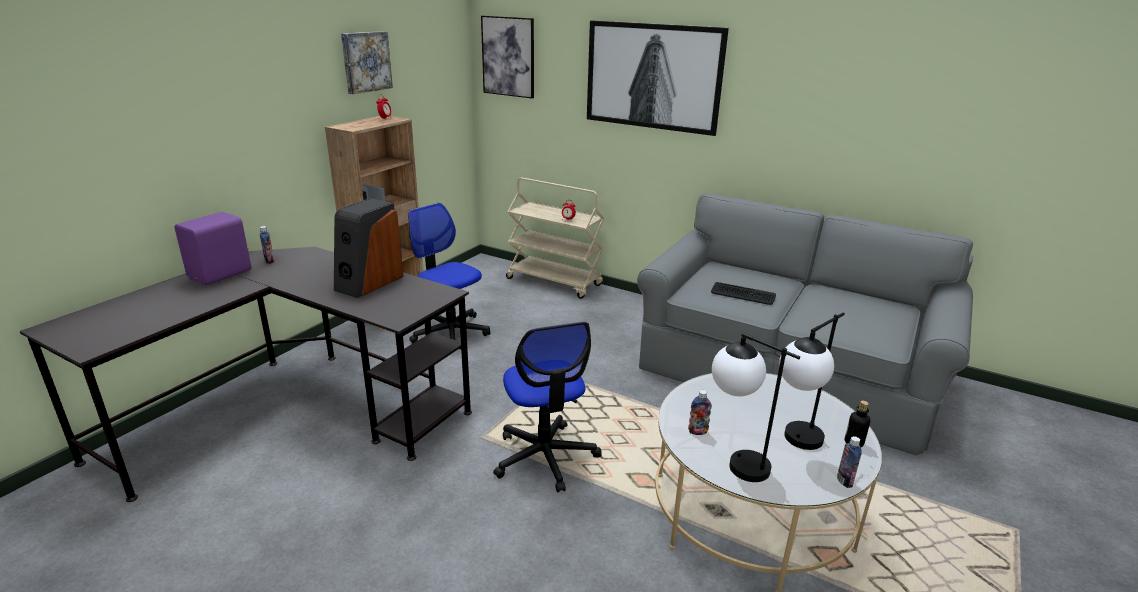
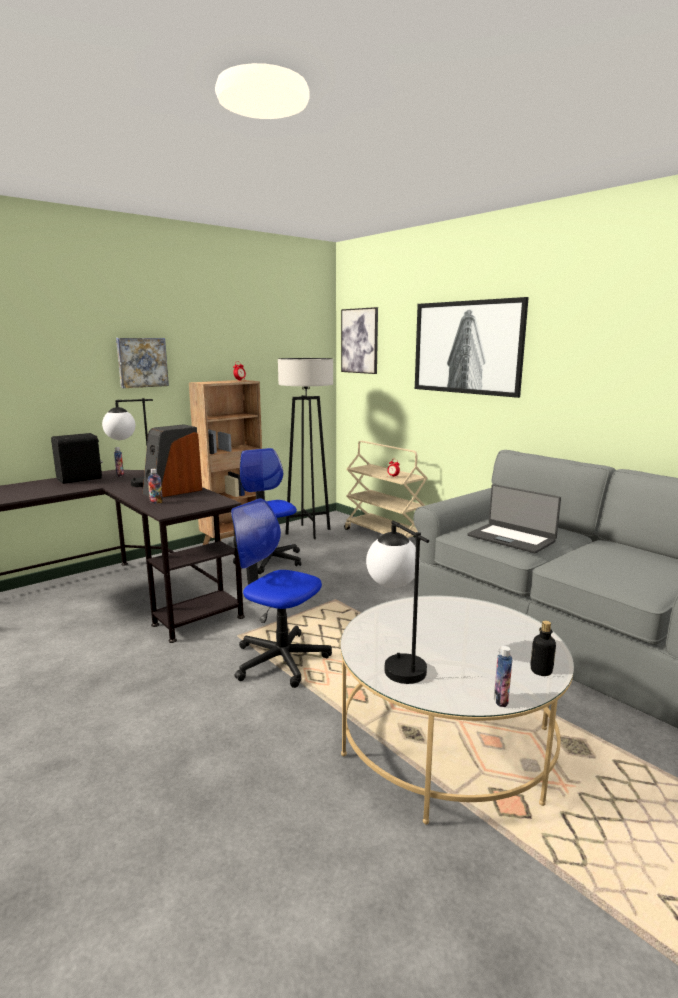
camera: 20 degrees right, 10 degrees down
(222, 274) = (80, 479): purple speaker -> black speaker
(365, 61) = (231, 337): picture -> picture (142, 362)
(468, 287) = (308, 531): none -> grey floor lamp
(545, 457) = (280, 659): office chair -> office chair turned 120 degrees clockwise
(697, 431) = (379, 635): bottle -> bottle (156, 502)
(742, 294) = (511, 538): keyboard -> laptop
(795, 444) = (472, 661): table lamp -> table lamp (132, 485)

